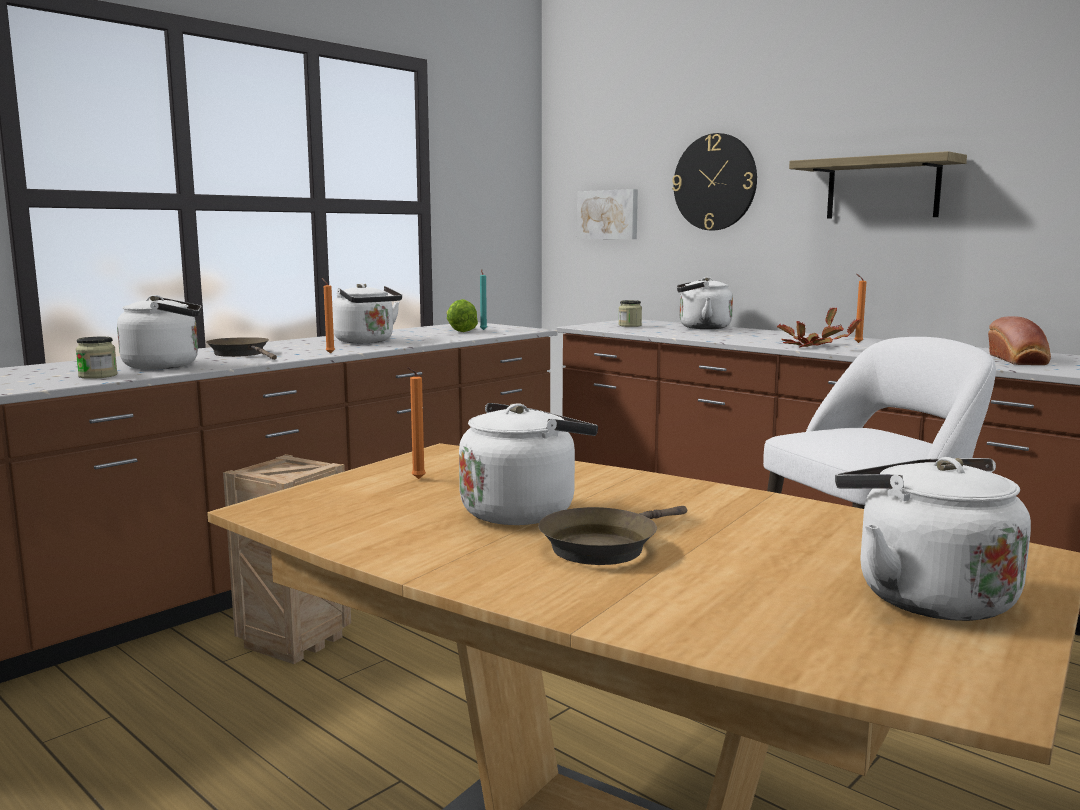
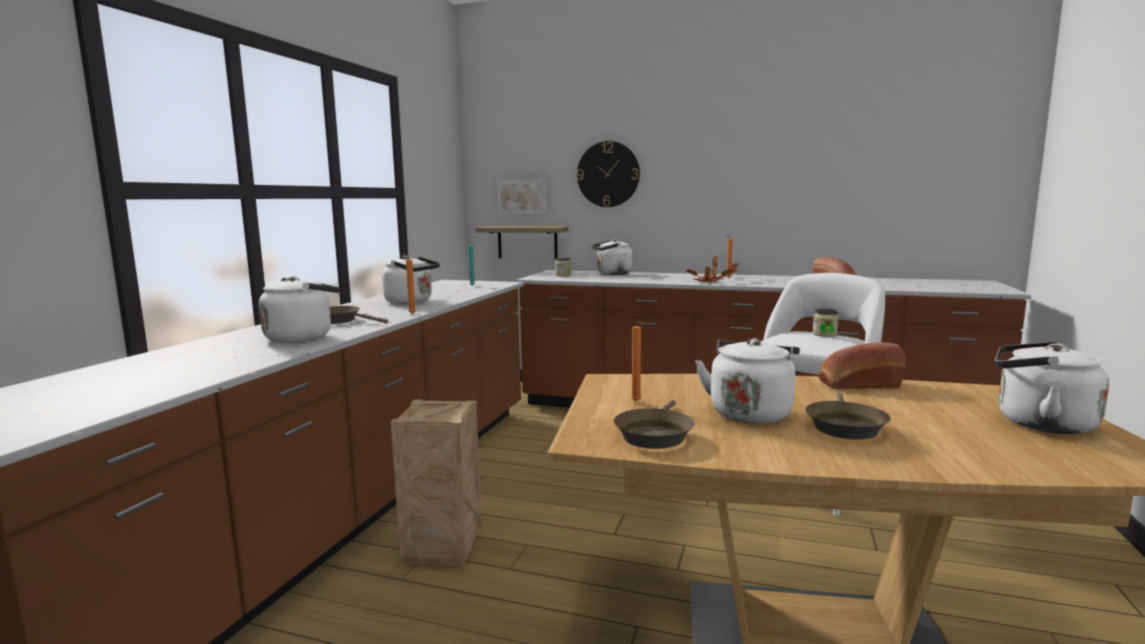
camera: 25 degrees left, 0 degrees up
(98, 376) = (265, 353): jar -> jar (824, 334)
(351, 514) = (654, 434): none -> brown frying pan
(459, 331) = (456, 287): lettuce -> none
(764, 502) = (857, 384): none -> bread
(882, 188) = (727, 180): shelf -> shelf (527, 242)

